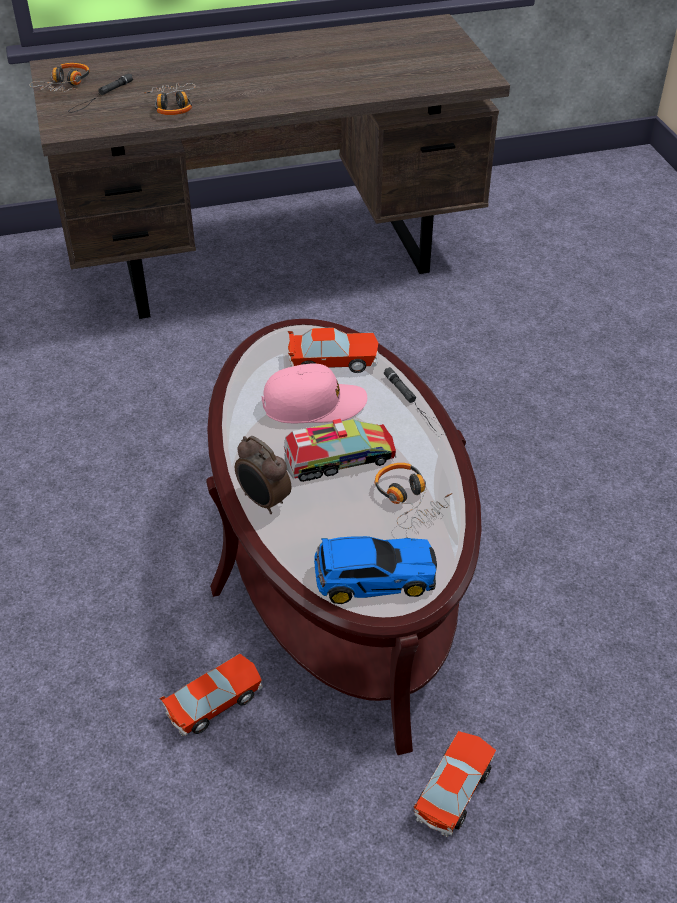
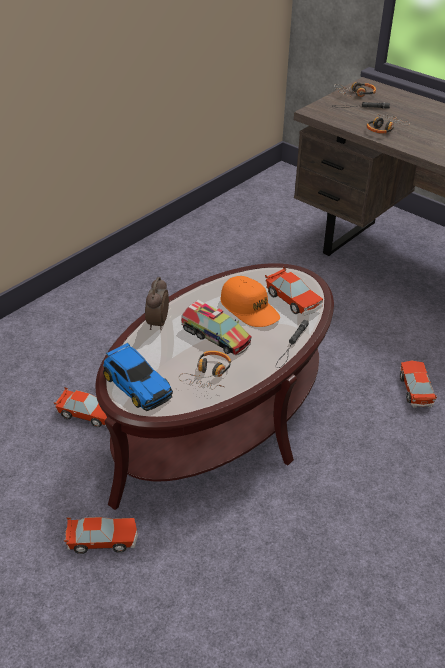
camera: 55 degrees right, 5 degrees down
(314, 404) = (249, 309): pink cap -> orange cap
(432, 379) = (415, 389): none -> toy car

